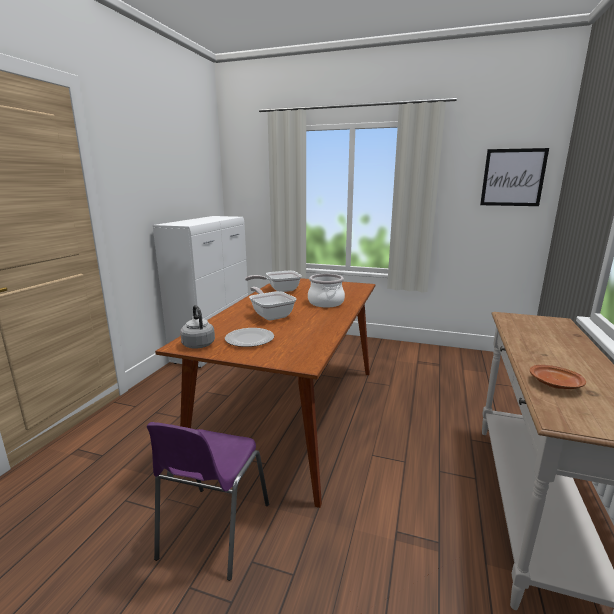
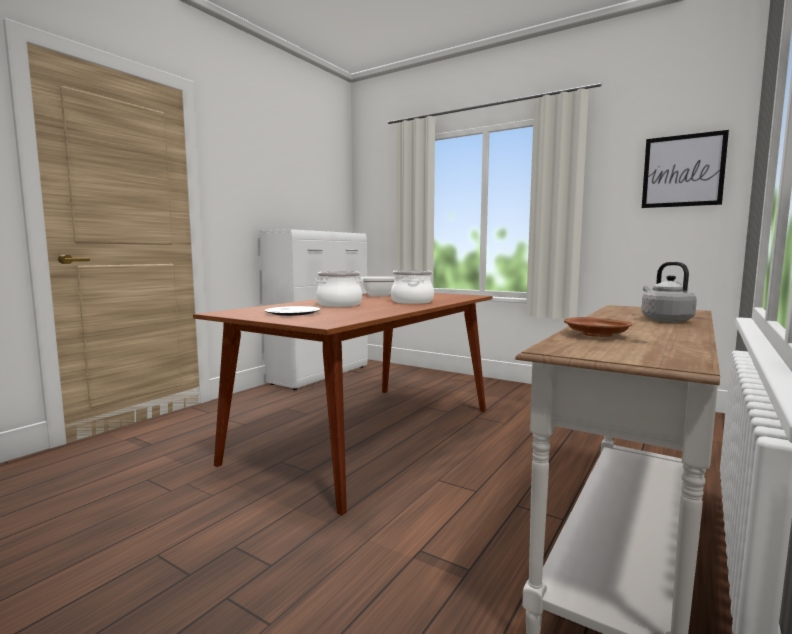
camera: 15 degrees right, 10 degrees down
(198, 344) = (238, 313): grey kettle -> grey kettle (664, 320)
(212, 532) = (212, 516): purple chair -> none
(271, 315) = (339, 304): frying pan -> cooking pot

